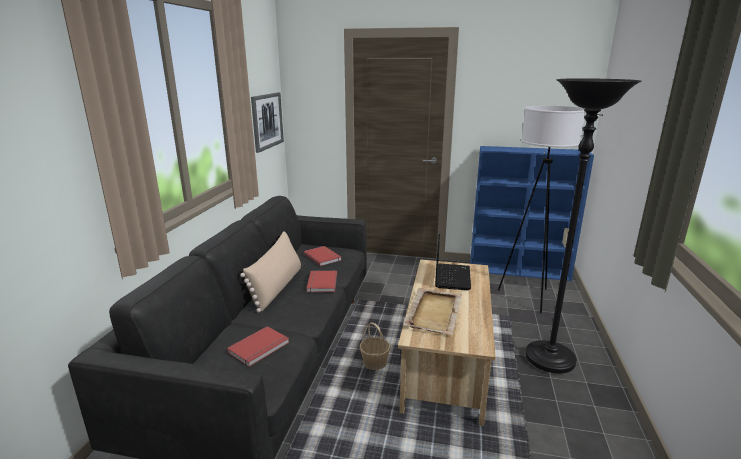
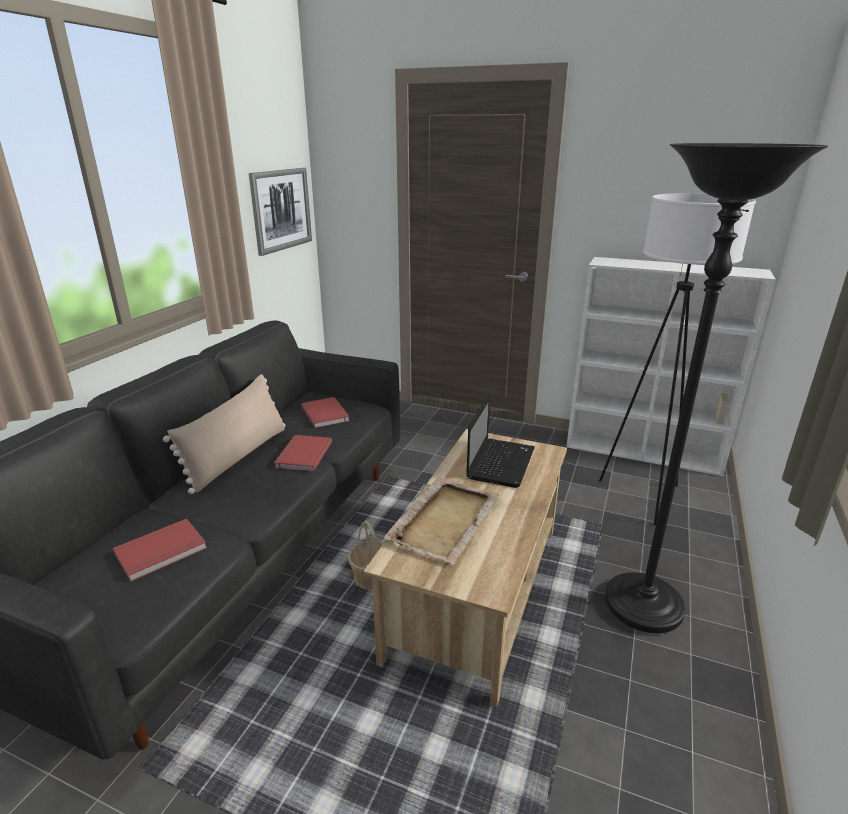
camera: 10 degrees right, 5 degrees up
(519, 270) = (644, 452): blue bookcase -> white bookcase

